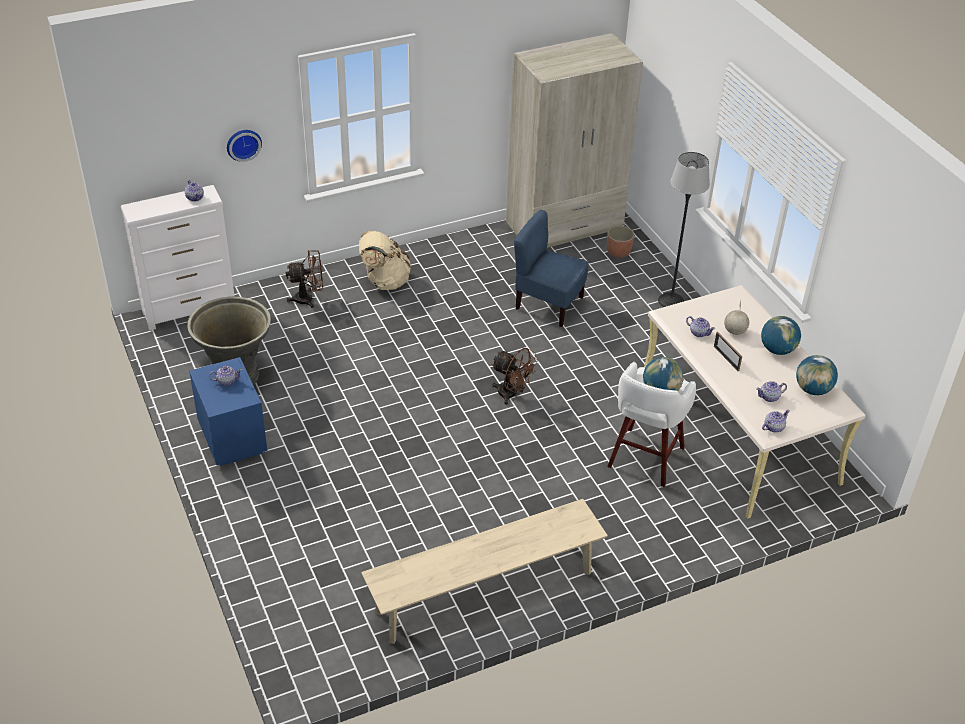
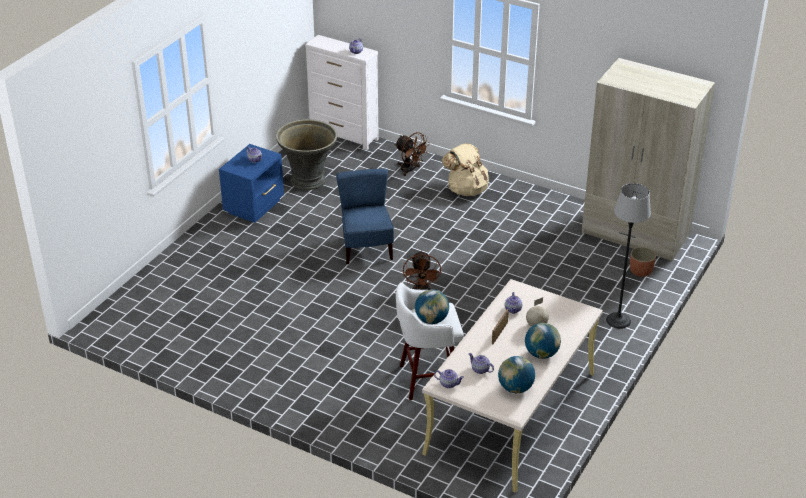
camera: 55 degrees right, 5 degrees down
(243, 144) = (403, 31): wall clock -> none
(484, 592) = (229, 362): beige bench -> none
(548, 304) = (535, 266): blue chair -> blue chair (366, 248)

